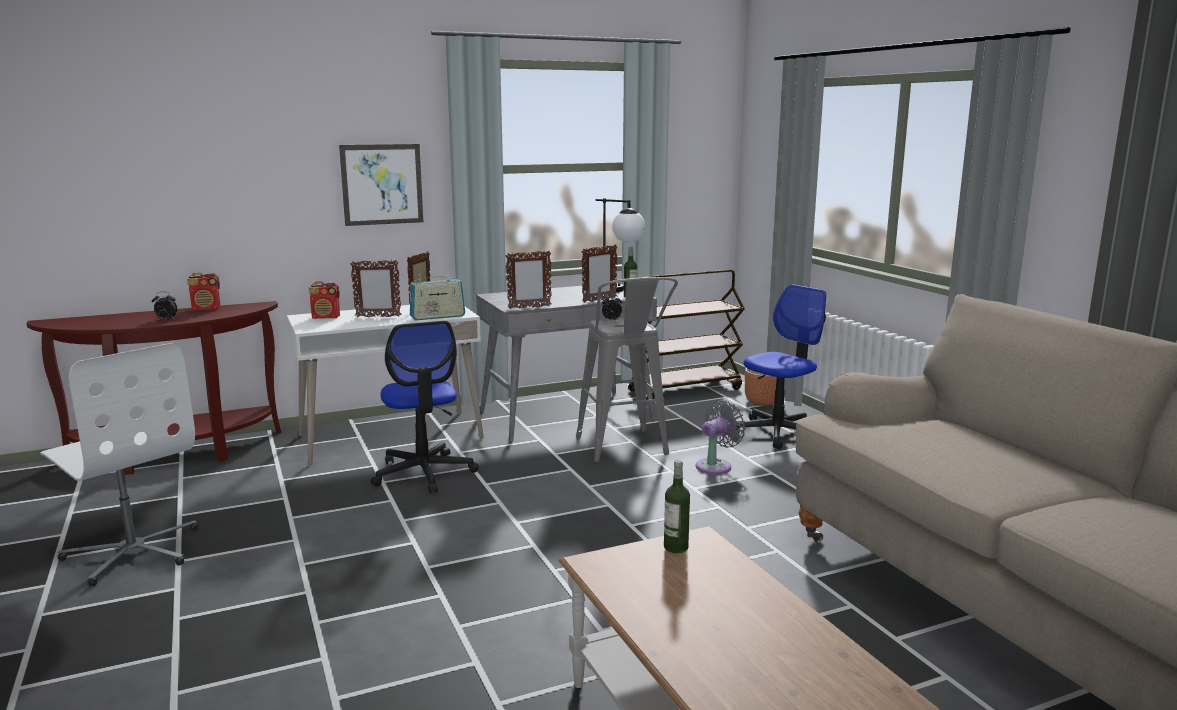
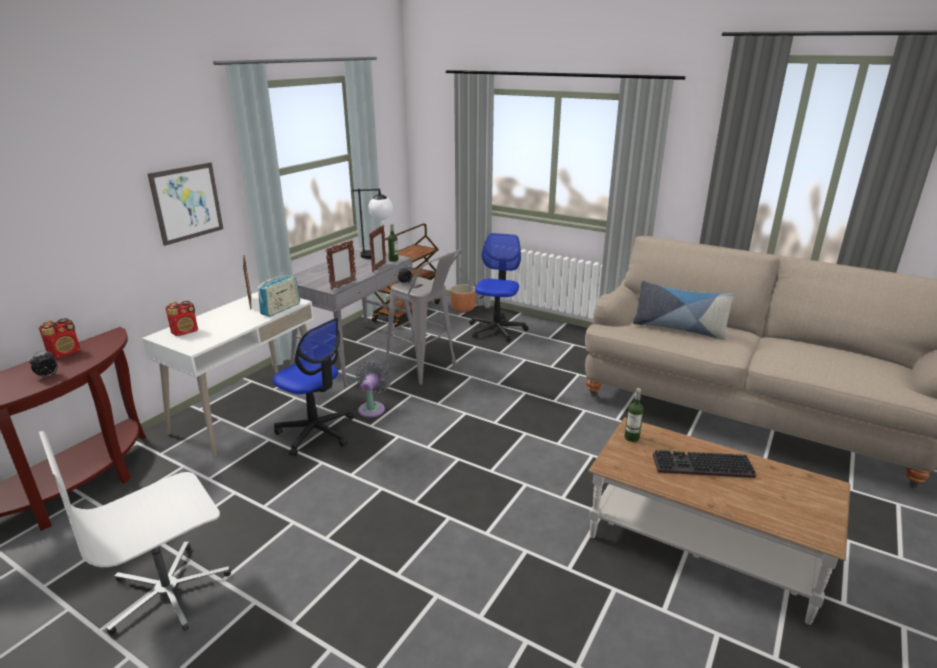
camera: 35 degrees left, 10 degrees up
(133, 552) = (168, 591): white office chair -> white office chair turned 135 degrees clockwise
(378, 317) = (231, 320): picture frame -> none
(716, 465) = (491, 364): grey fan -> grey fan (372, 408)
(720, 611) = (701, 467): none -> keyboard
(941, 442) = (678, 329): none -> pillow

